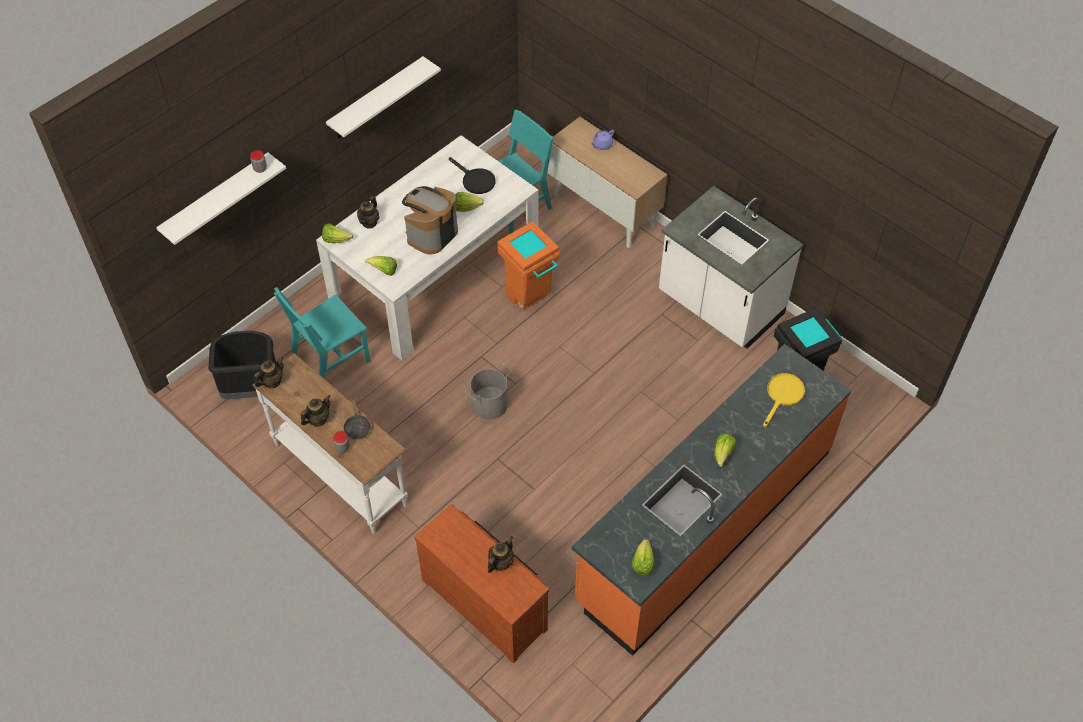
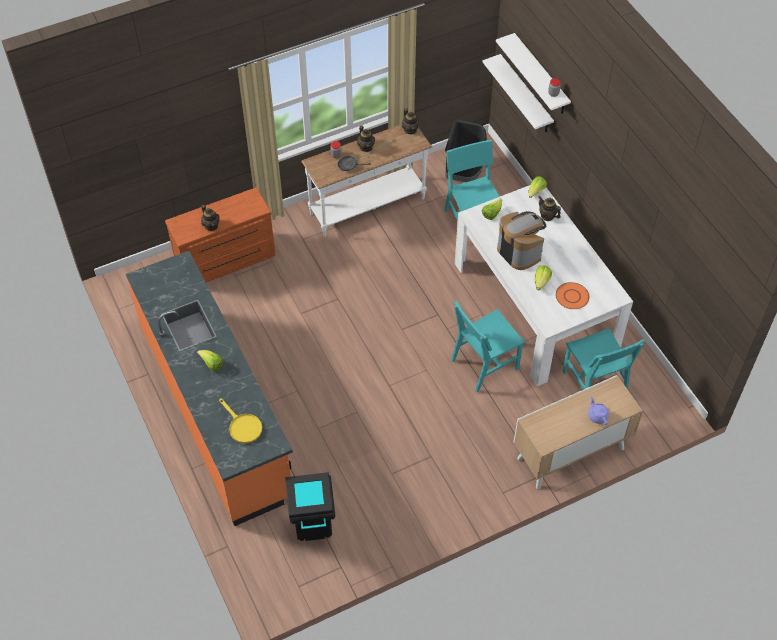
camera: 110 degrees right, 0 degrees up
(376, 99) = (631, 194): white shelf -> white shelf (525, 95)
(475, 180) = (571, 296): black frying pan -> orange plate
(490, 404) = (389, 307): grey bucket -> none
(530, 299) = (484, 364): orange trash can -> turquoise chair
(643, 563) = (153, 284): lettuce -> none
(719, 306) = (422, 506): white counter -> none

